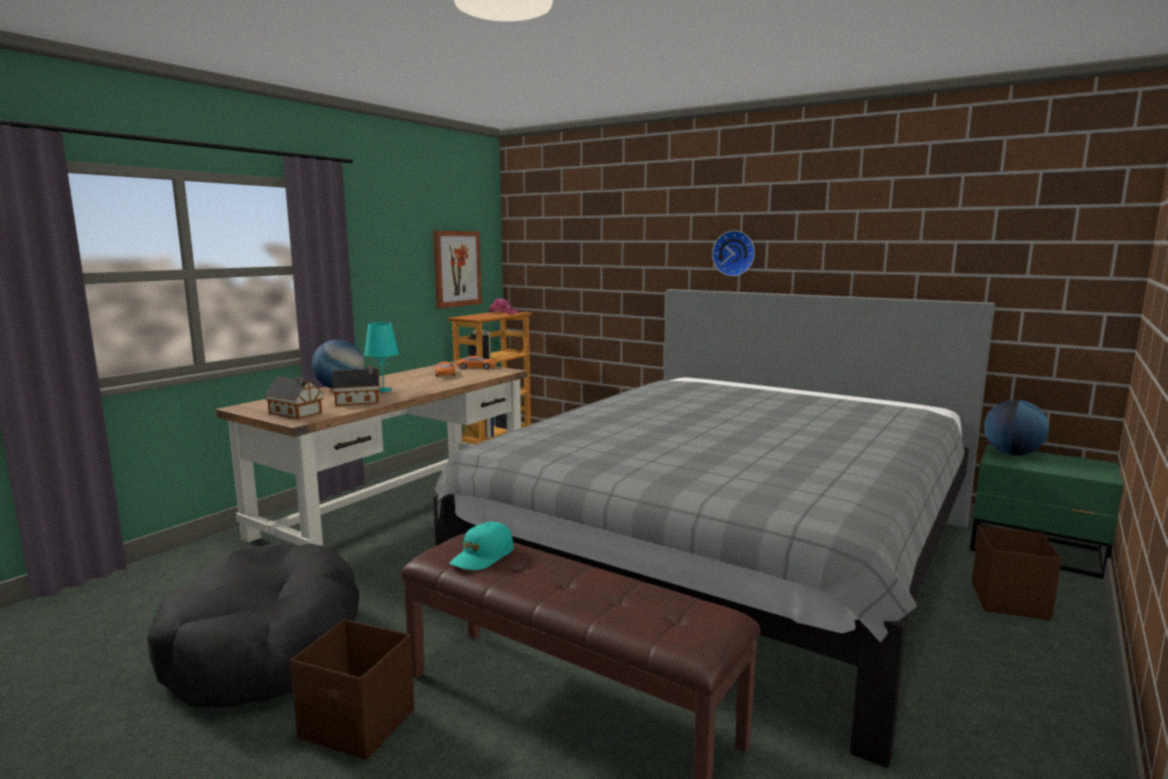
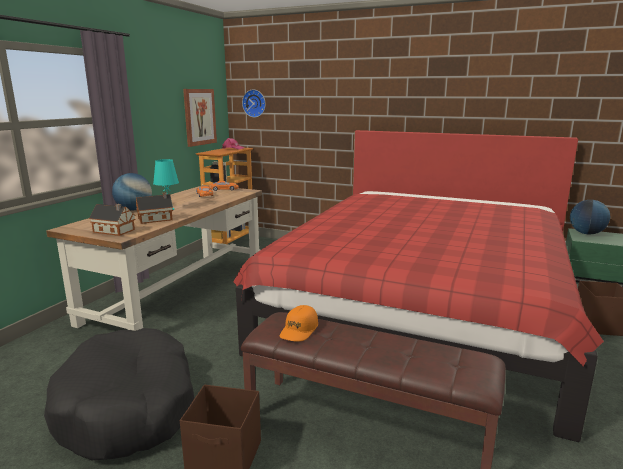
camera: 10 degrees left, 5 degrees up
(482, 556) = (299, 330): turquoise cap -> orange cap
(728, 557) = (421, 311): grey bed -> red bed
(734, 253) = (402, 105): wall clock -> wall clock (254, 103)

